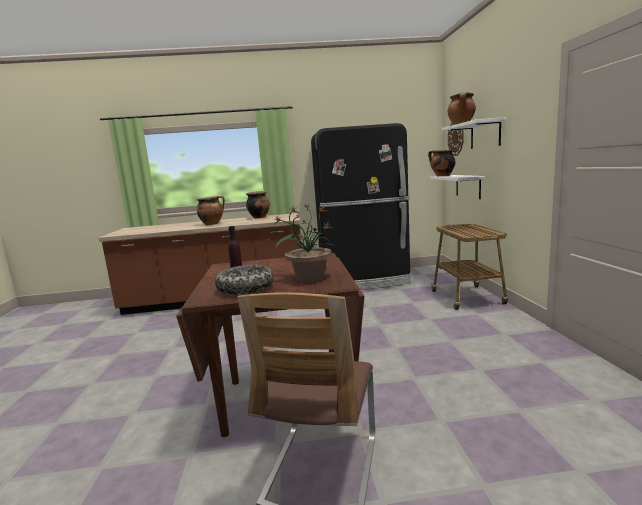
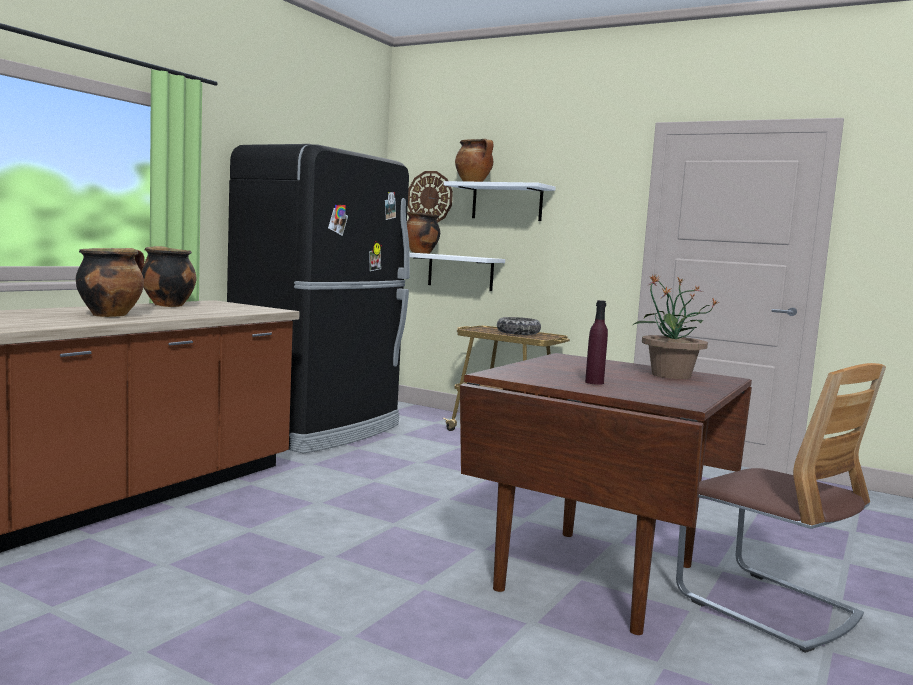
camera: 55 degrees left, 5 degrees down
(245, 288) = (664, 390): bowl -> bowl (518, 333)

